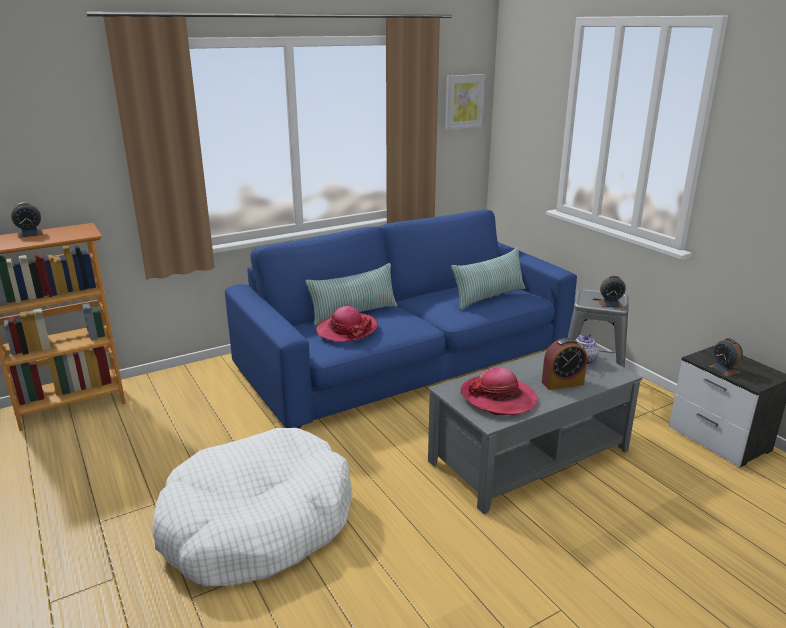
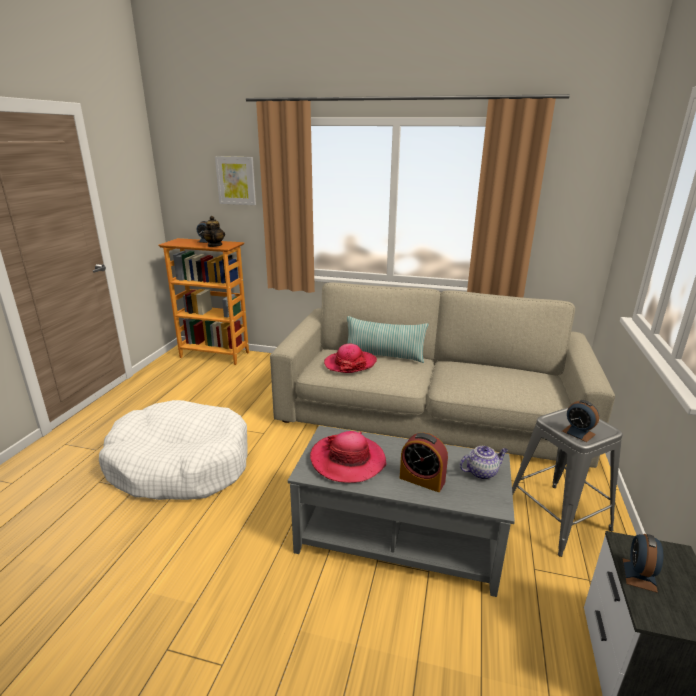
camera: 45 degrees right, 0 degrees up
(65, 236) = (214, 245): none -> teapot
(406, 357) = (429, 411): blue sofa -> beige sofa
(463, 101) = (584, 188): picture -> picture (236, 180)
(489, 297) = (506, 384): pillow -> none

